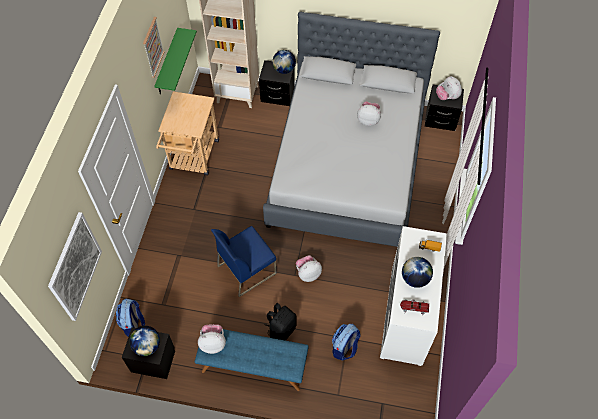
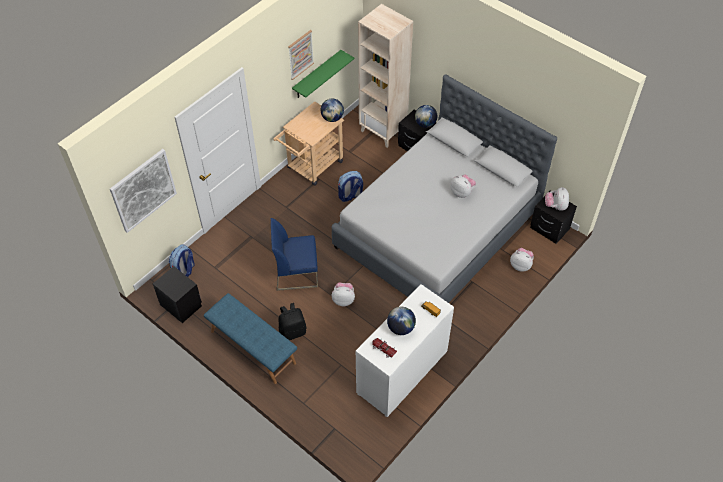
camera: 30 degrees right, 5 degrees down
(147, 346) = (175, 284): globe -> globe (332, 118)
(213, 343) = (225, 307): plush toy -> plush toy (521, 265)
(344, 348) = (333, 371): backpack -> backpack (350, 196)

